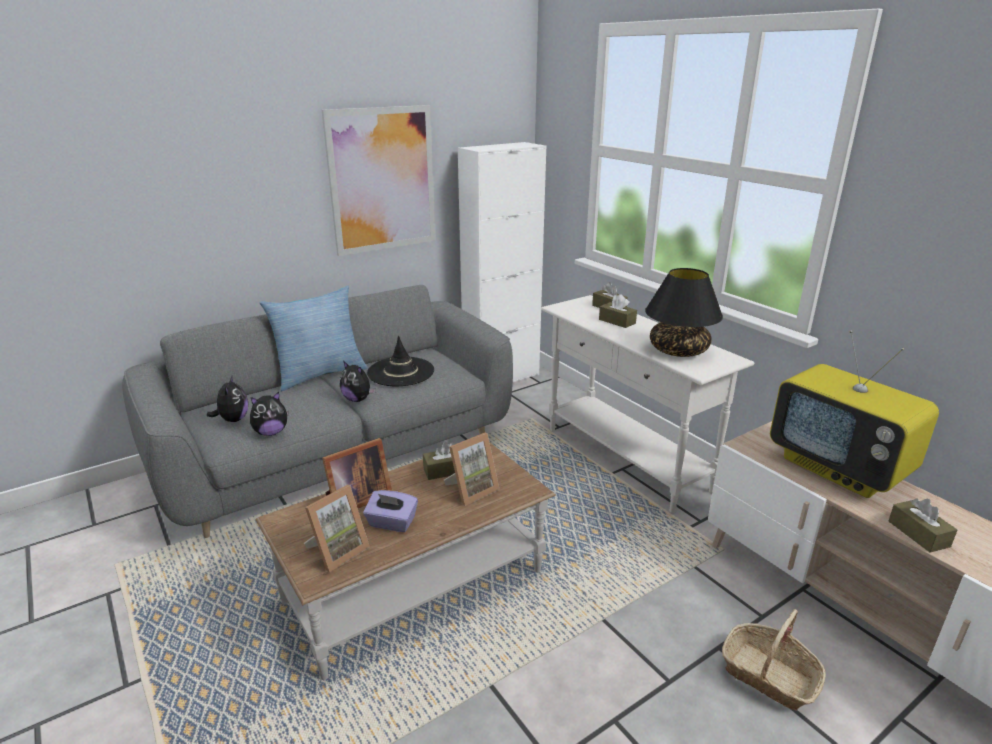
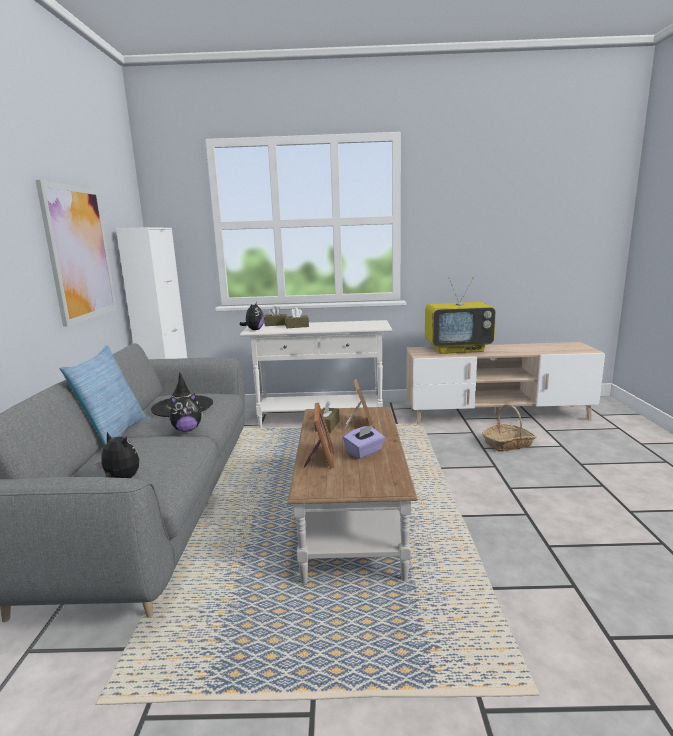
camera: 55 degrees left, 10 degrees down
(271, 432) = (175, 469): plush toy -> plush toy (254, 330)
(337, 551) = (374, 475): picture frame -> none
(678, 350) = (353, 325): black table lamp -> none
(918, 534) = (512, 352): brown tissue box -> none

